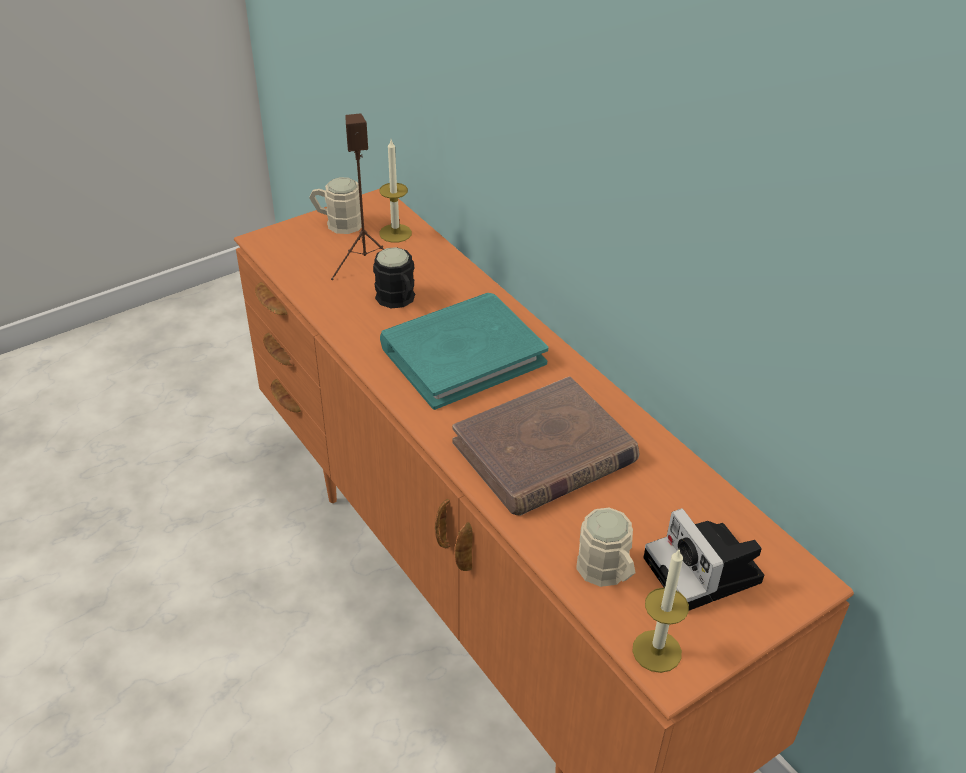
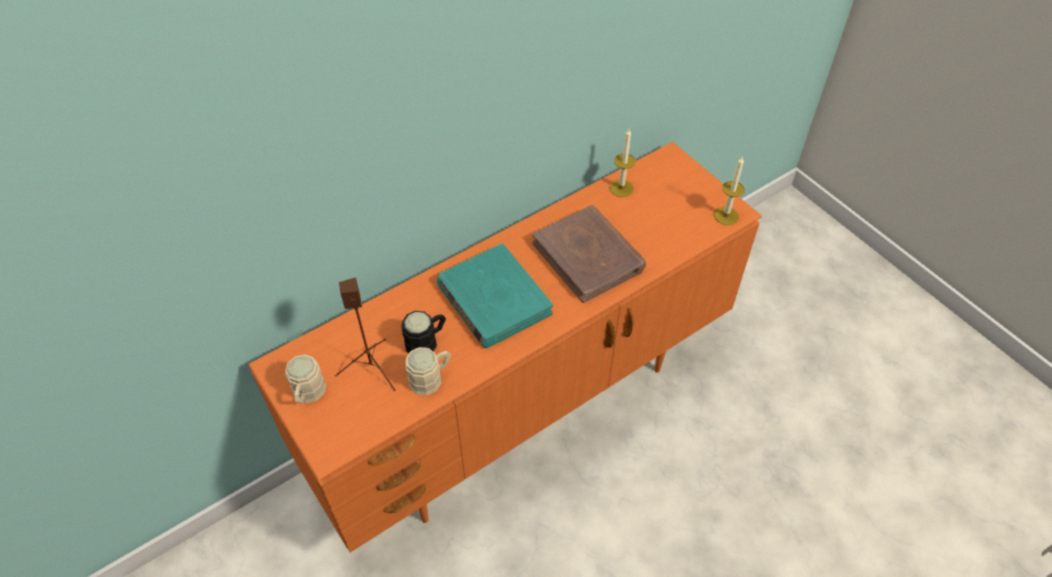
camera: 90 degrees left, 10 degrees up
(395, 233) = (330, 349): candle -> candle (621, 188)
(608, 573) = (679, 231): beige mug -> beige mug (431, 378)
(706, 573) = (672, 192): camera -> none

